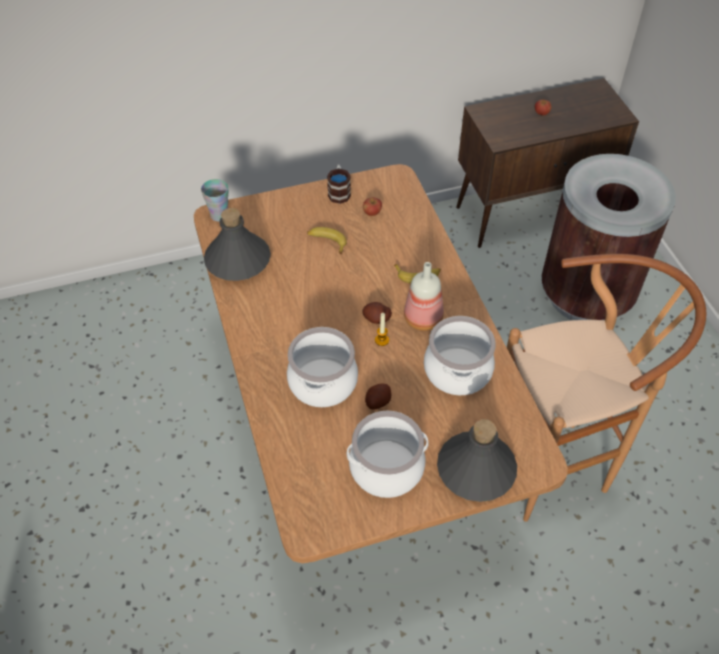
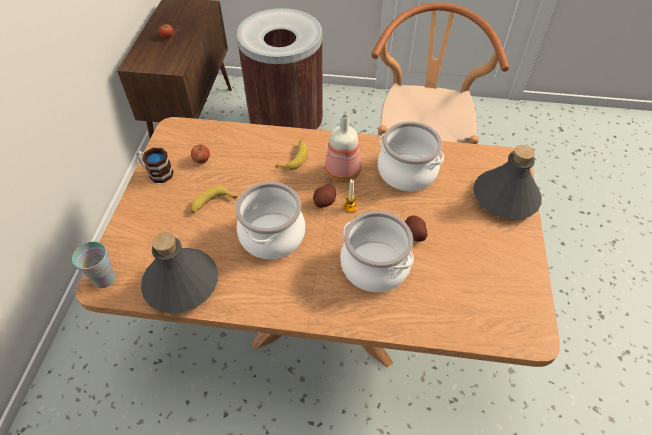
camera: 65 degrees left, 0 degrees up
(386, 468) = (485, 253): cooking pot -> cooking pot (273, 235)

